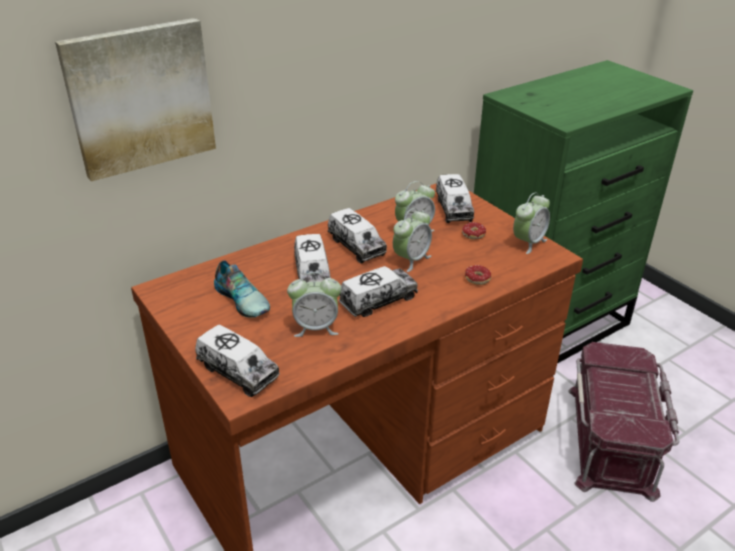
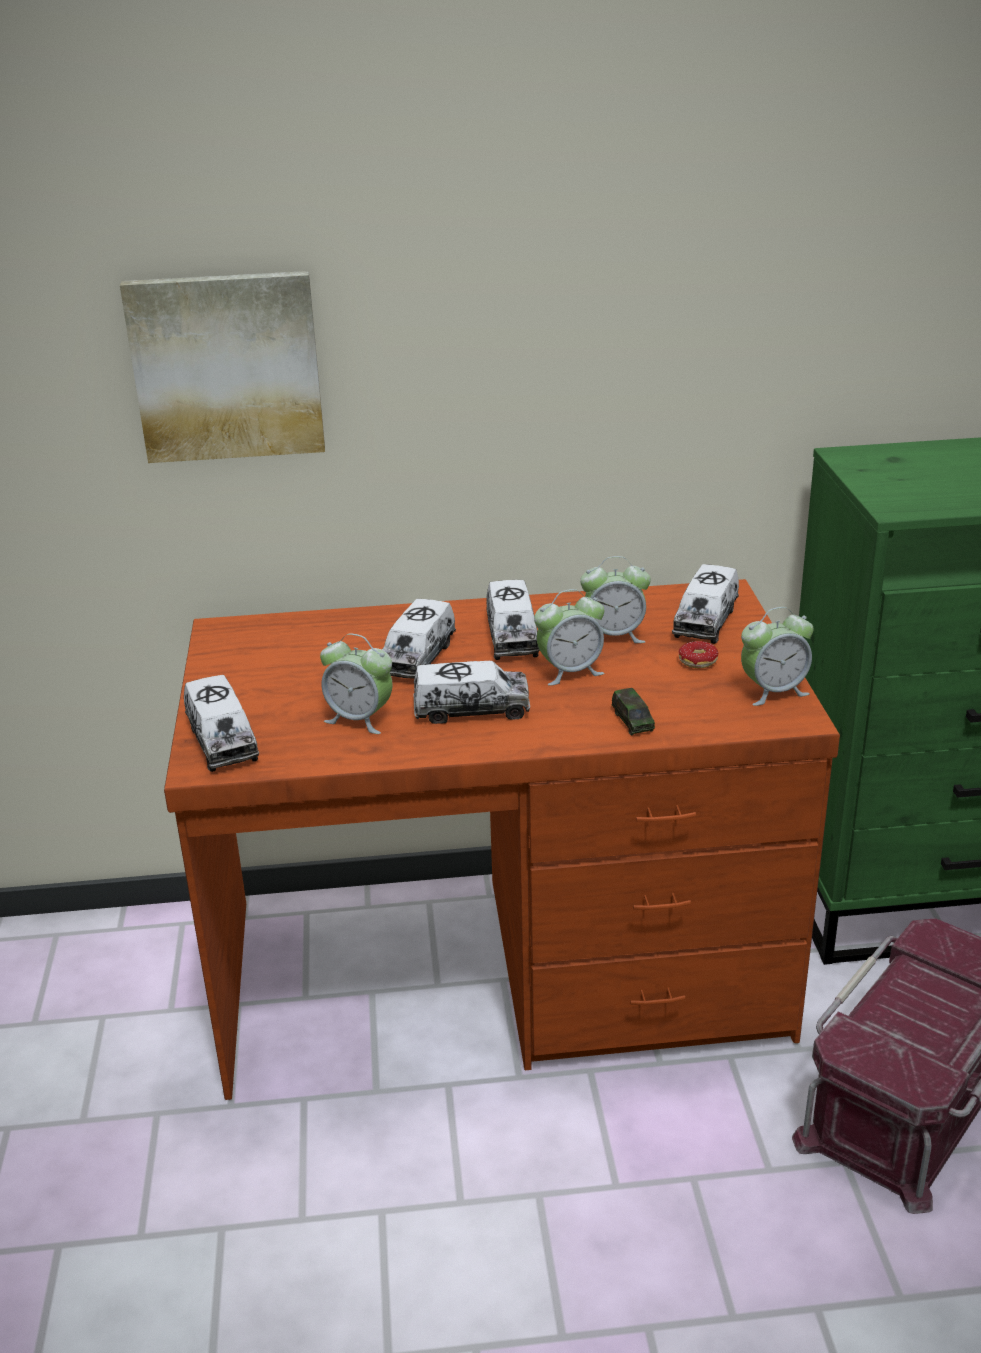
camera: 30 degrees right, 5 degrees down
(243, 299) = (305, 664): shoe -> none
(475, 281) = (632, 720): donut -> toy car

